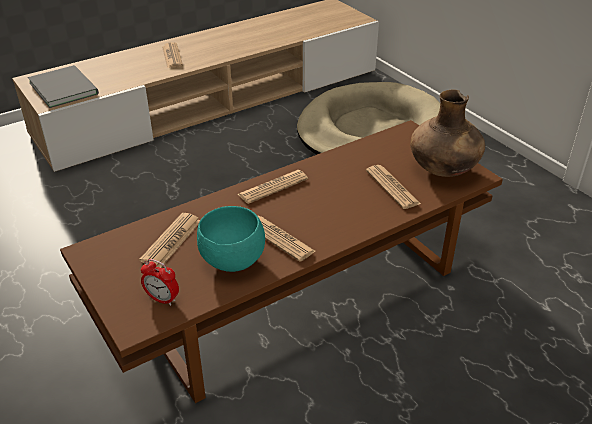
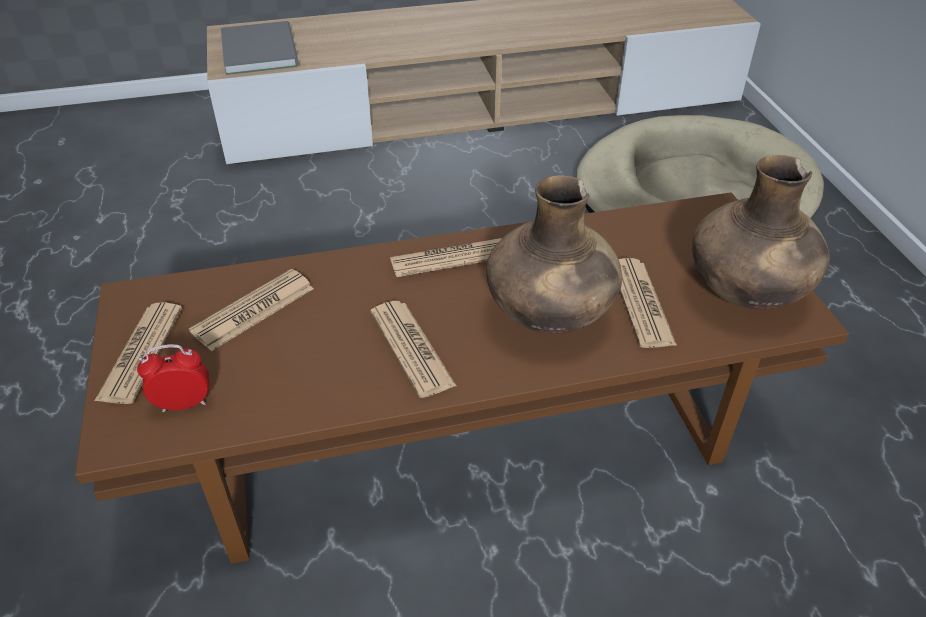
camera: 20 degrees right, 5 degrees up
(162, 299) = (184, 404): alarm clock -> alarm clock turned 120 degrees clockwise
(172, 56) = (426, 29): newspaper -> newspaper (141, 353)
(233, 262) = (320, 370): turquoise bowl -> none
(346, 204) = (549, 315): none -> brown vase

